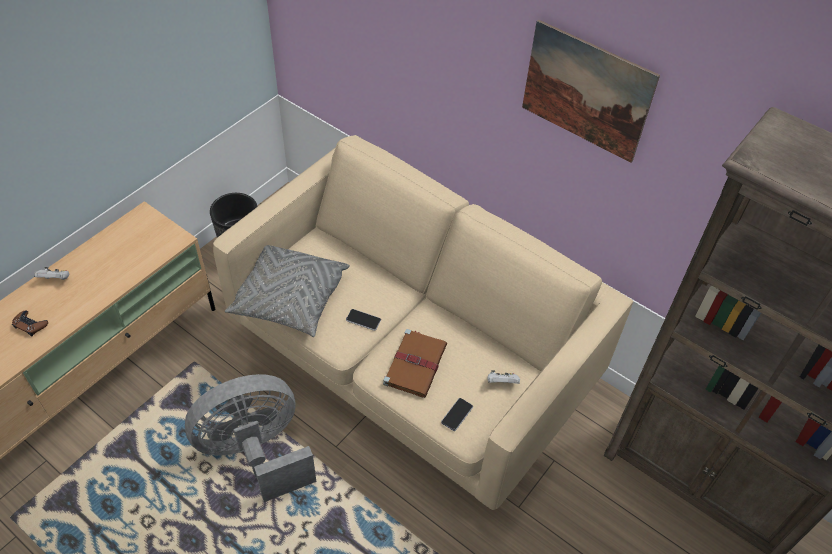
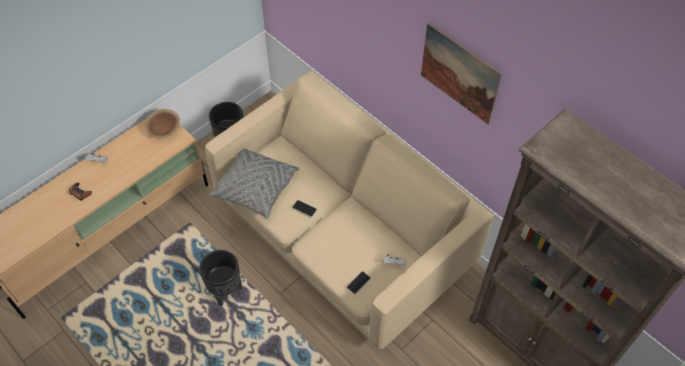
camera: 10 degrees right, 5 degrees up
(149, 229) = (164, 129): none -> brown bowl
(256, 452) = (225, 291): grey fan -> black planter
(415, 363) = (336, 244): brown book -> none

